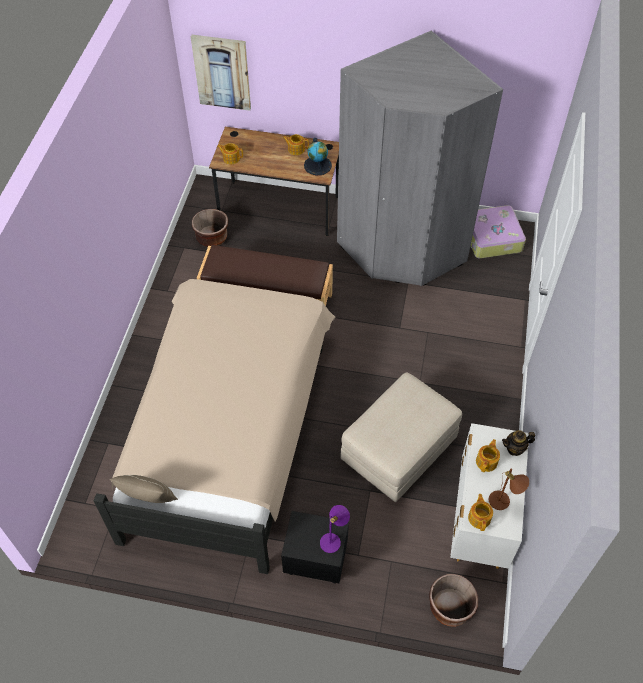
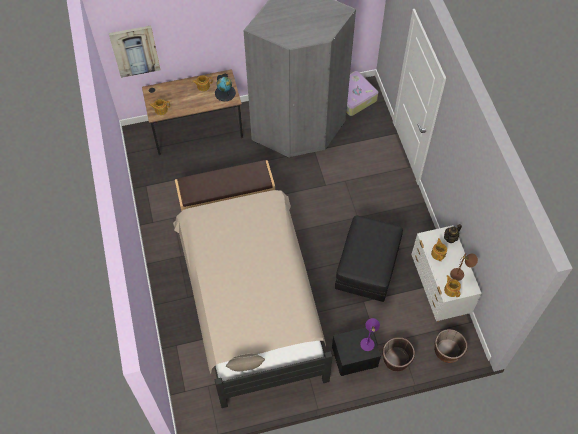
camera: 25 degrees left, 5 degrees up
(212, 238) = (162, 170): brown planter -> brown planter (396, 359)
(398, 449) = (367, 267): beige ottoman -> black ottoman

